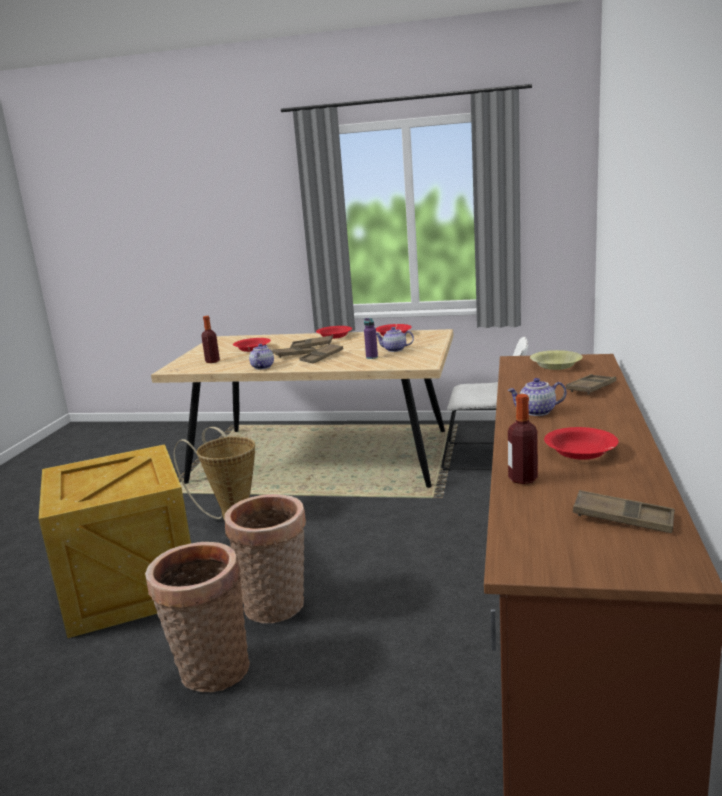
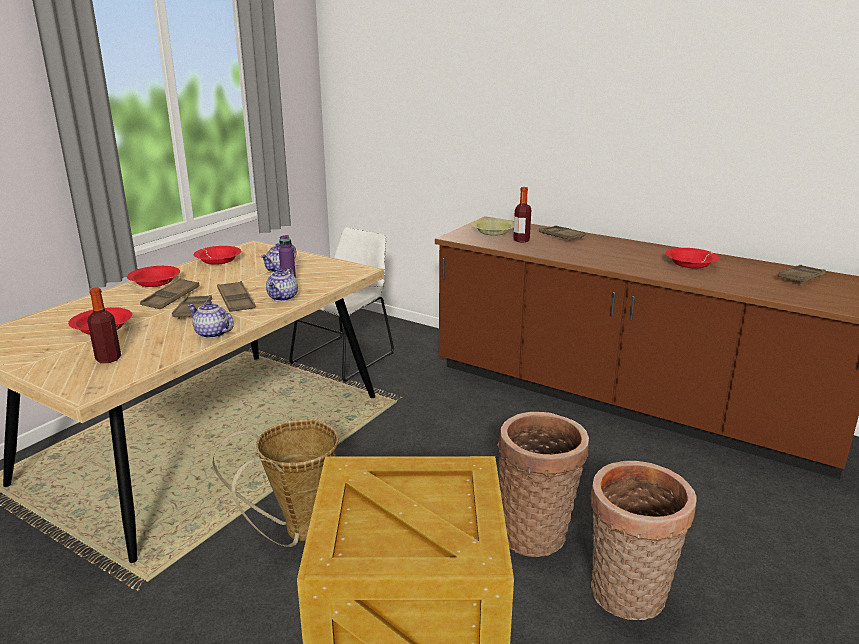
camera: 70 degrees left, 5 degrees up
(522, 479) = (730, 285): bottle -> bottle (521, 240)
(537, 412) = (599, 257): teapot -> teapot (283, 298)

